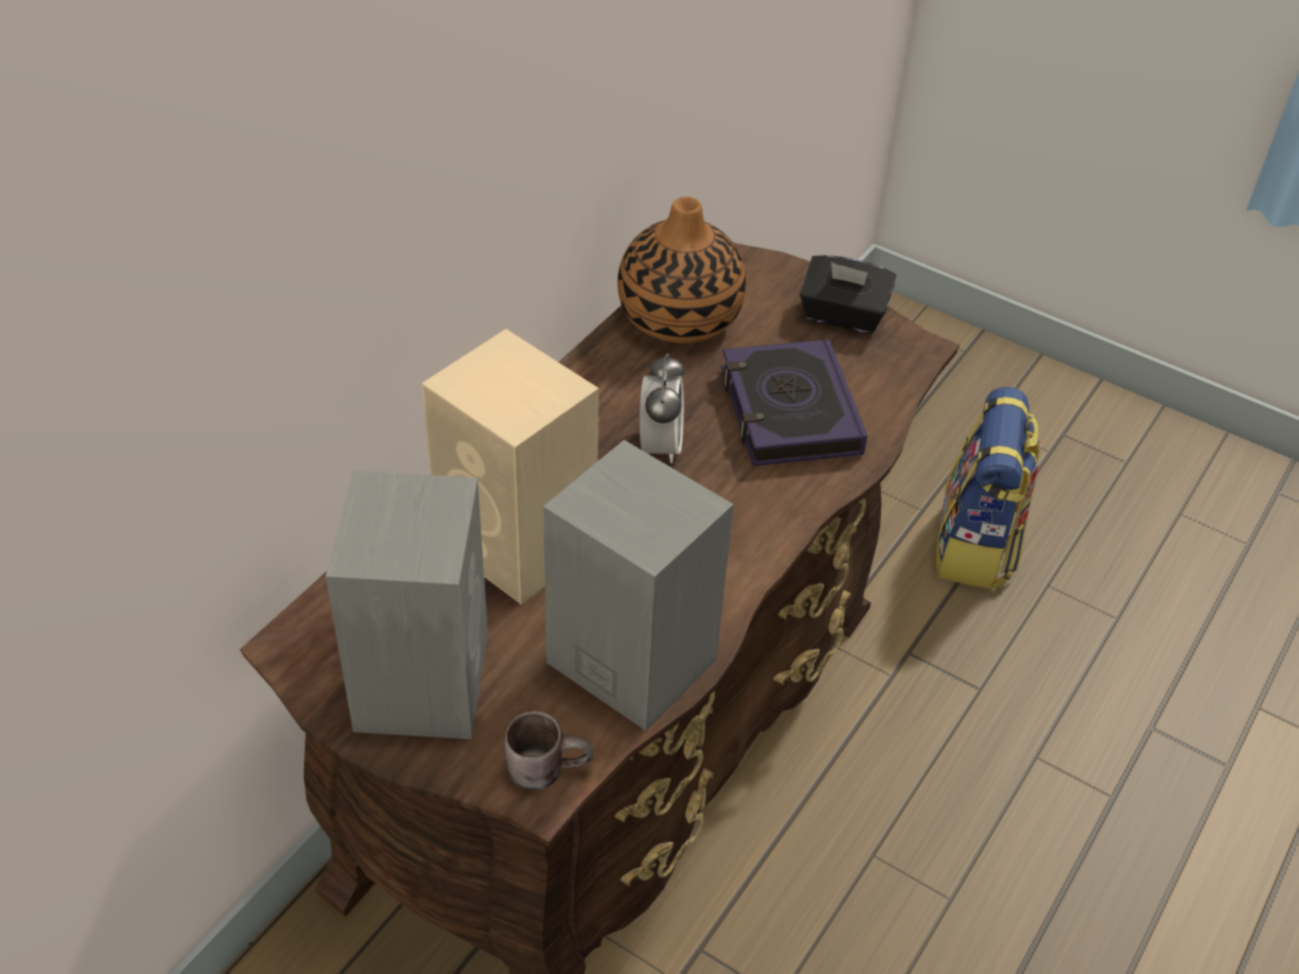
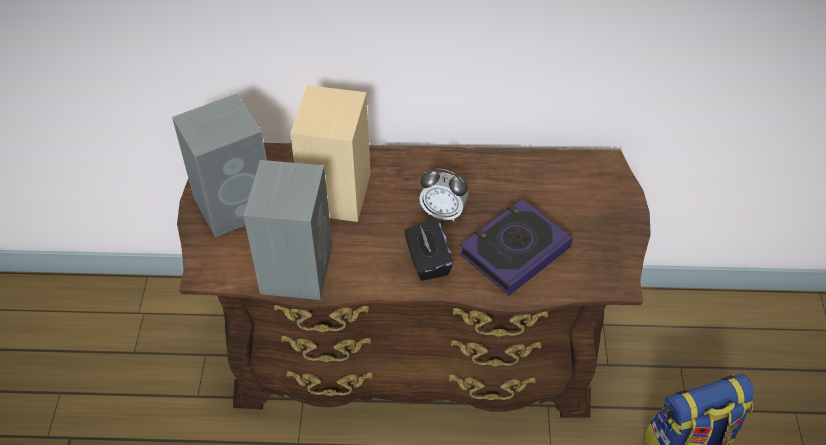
camera: 60 degrees right, 5 degrees up
(547, 765) = (218, 269): brown mug -> none
(660, 446) = (443, 212): alarm clock -> alarm clock turned 45 degrees clockwise
(679, 317) = (545, 174): vase -> none
(843, 316) = (614, 239): black tissue box -> black tissue box (427, 261)

